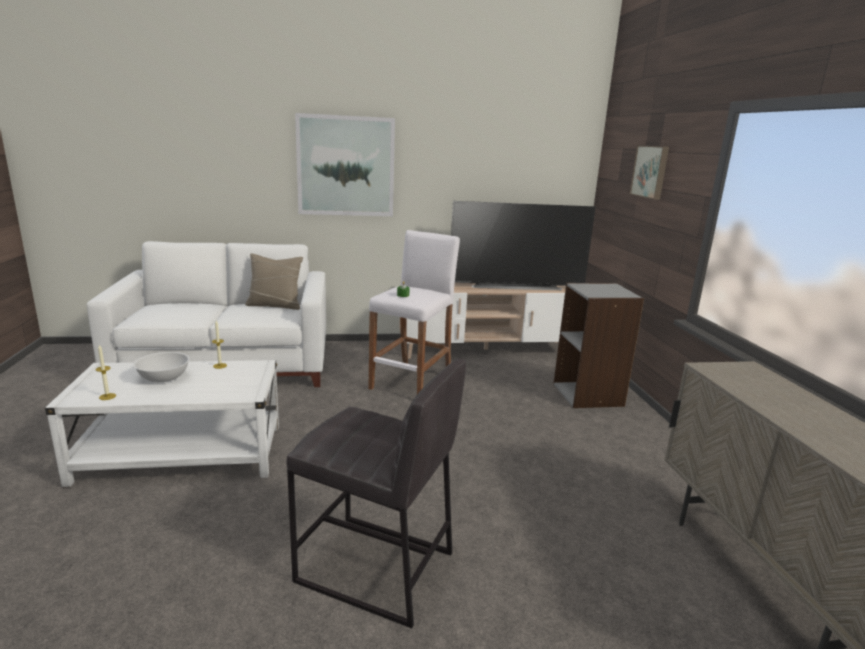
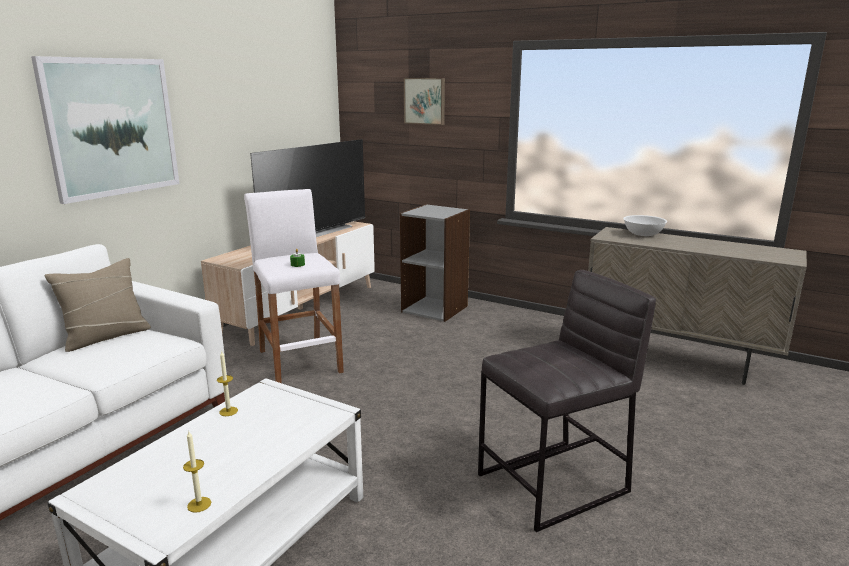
camera: 50 degrees left, 0 degrees up
(164, 378) = (204, 454): white bowl -> white bowl (642, 234)

